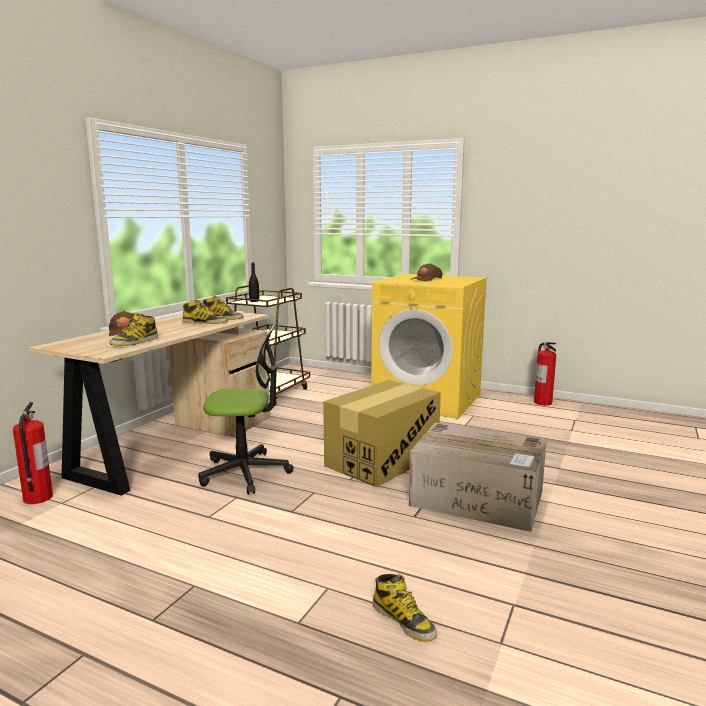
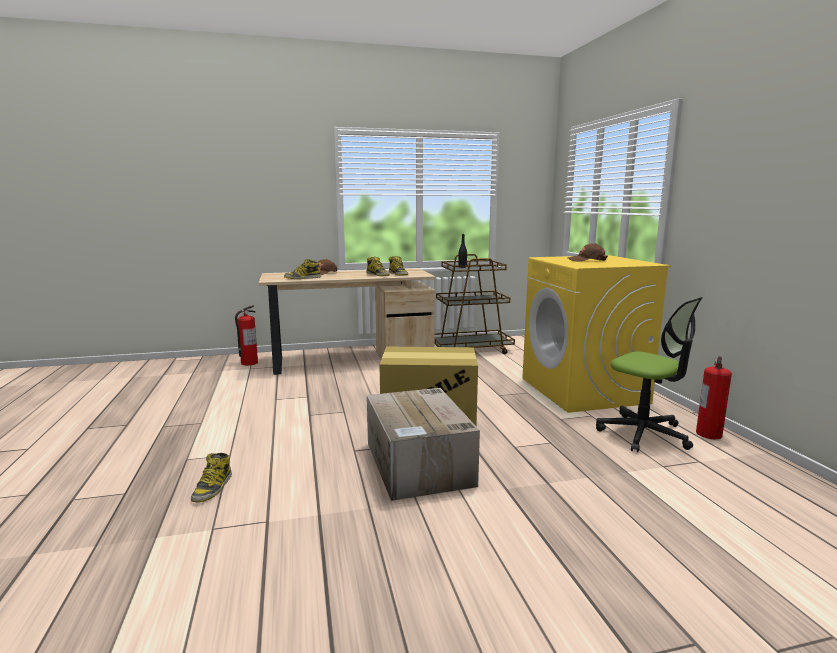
camera: 50 degrees right, 0 degrees up
(245, 472) = (342, 387): office chair -> office chair (643, 434)

